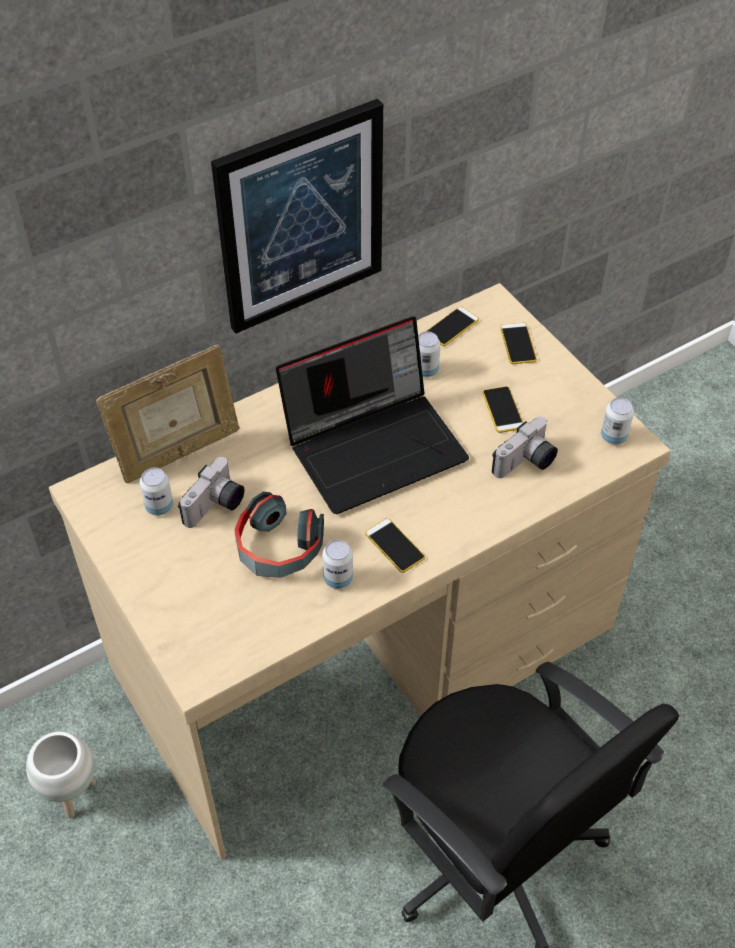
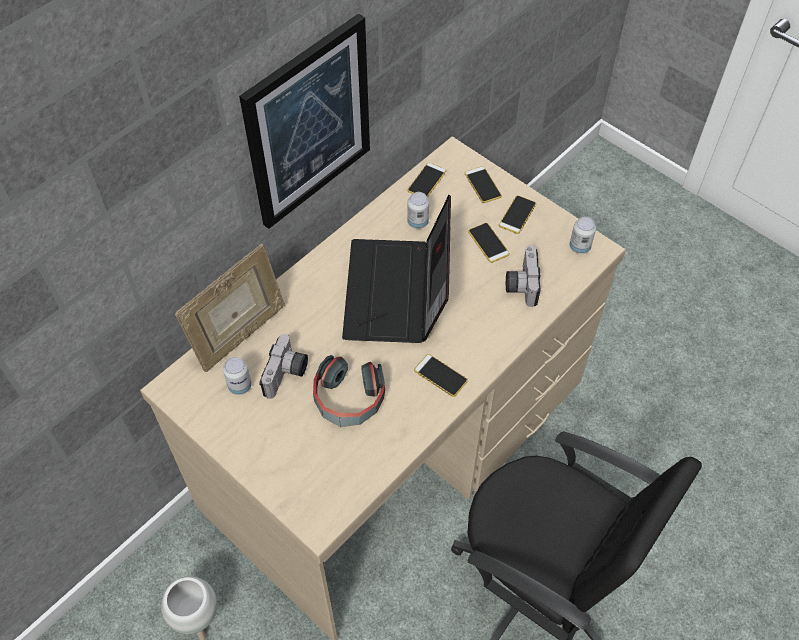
camera: 15 degrees left, 5 degrees up
(338, 579) = (405, 413): can -> none
(375, 445) = (398, 294): laptop -> laptop turned 135 degrees clockwise
(526, 463) = (520, 284): camera -> camera turned 150 degrees clockwise
(548, 385) = (517, 215): none -> phone

